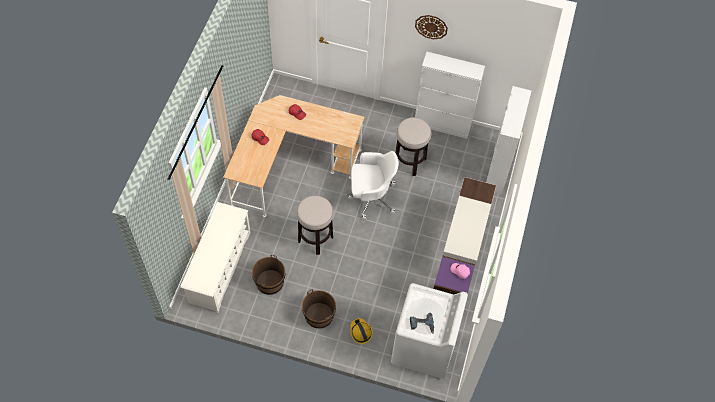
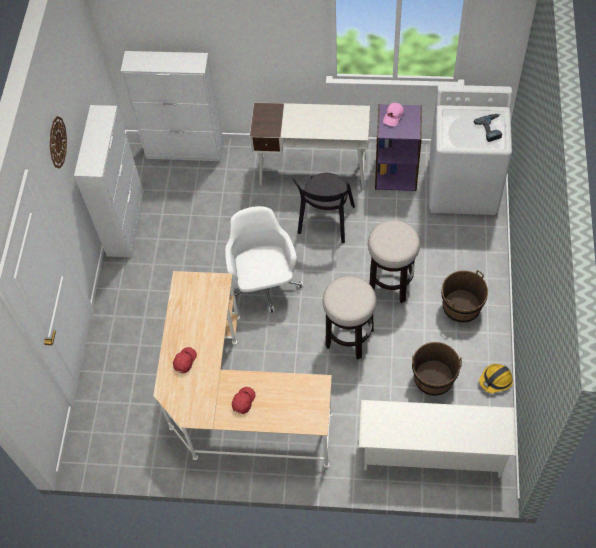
camera: 95 degrees left, 0 degrees up
(360, 332) = (467, 255): hard hat -> hard hat (496, 380)
(409, 162) = (196, 250): stool -> stool (391, 283)
(413, 245) = (325, 222): none -> black chair

